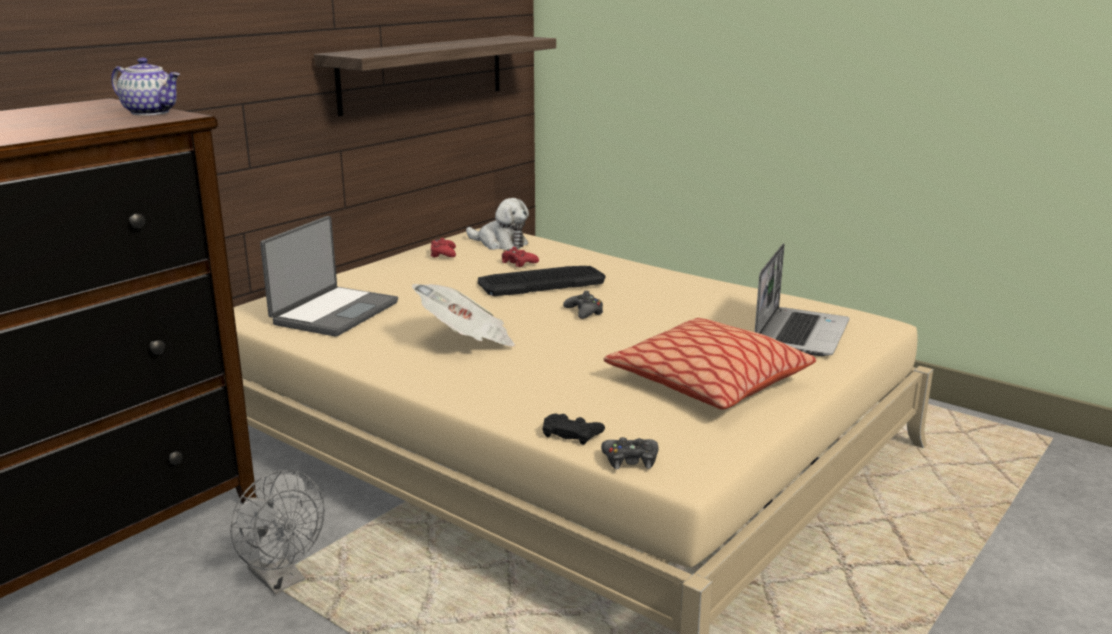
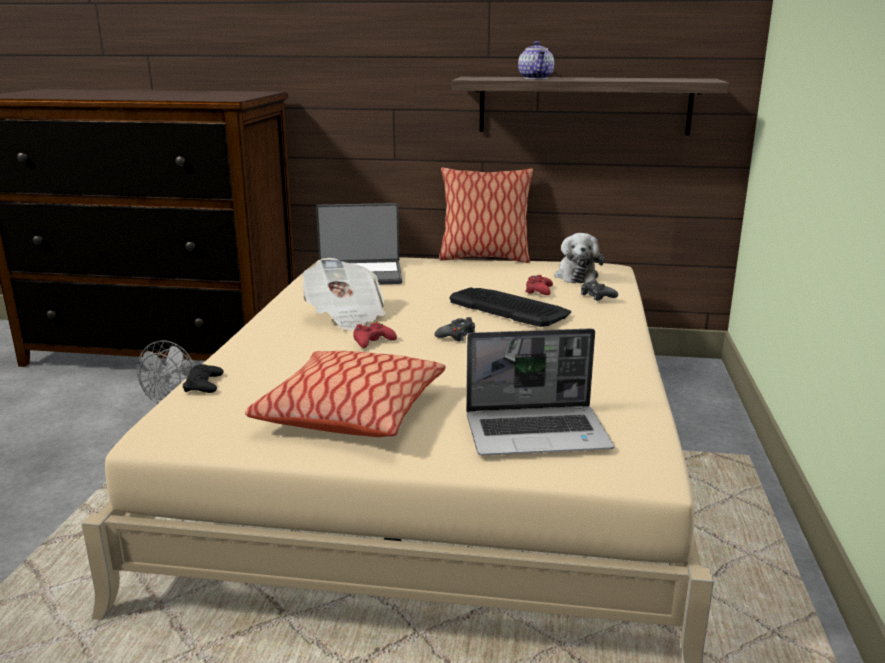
camera: 60 degrees right, 0 degrees up
(152, 112) = (236, 97): teapot -> teapot (536, 78)
(377, 259) = (484, 258): none -> pillow
(443, 254) = (517, 268): red game controller -> red game controller (372, 341)
(630, 460) = (165, 413): black game controller -> black game controller (597, 296)

